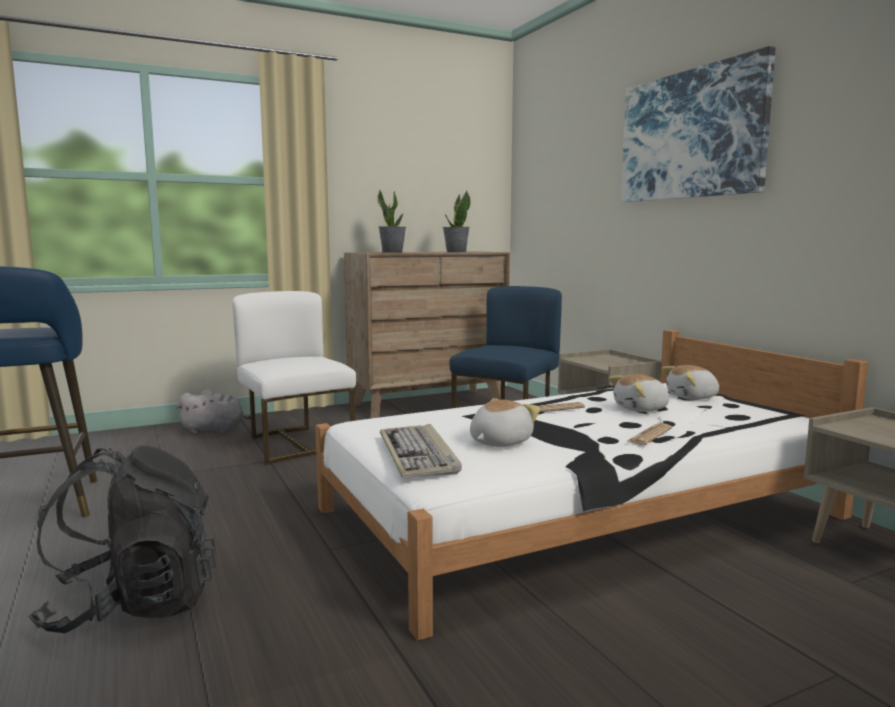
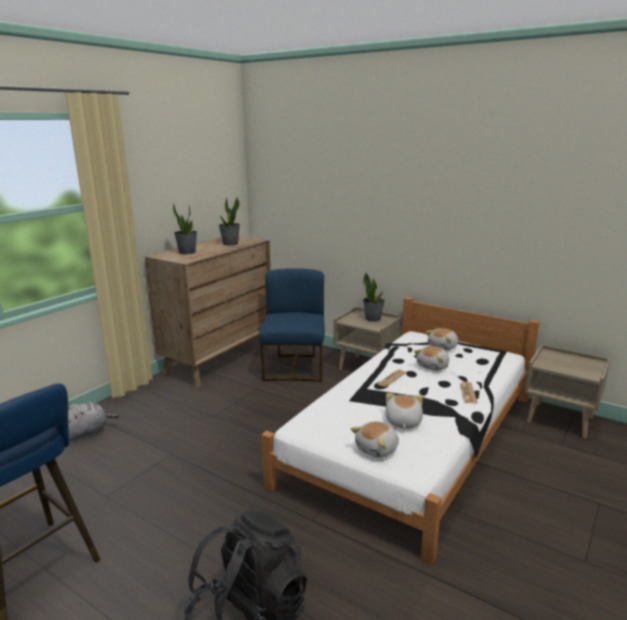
camera: 30 degrees left, 10 degrees up
(295, 443) = (170, 429): white chair -> none
(418, 455) = (378, 449): keyboard -> plush toy
(619, 361) = (373, 318): none -> potted plant
(691, 135) = (418, 174): picture -> none

